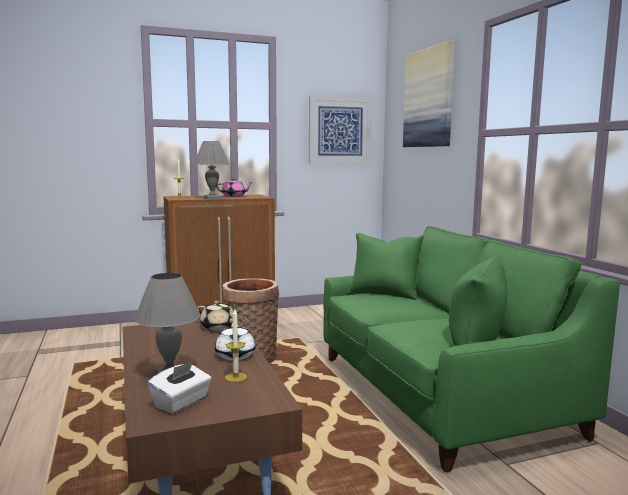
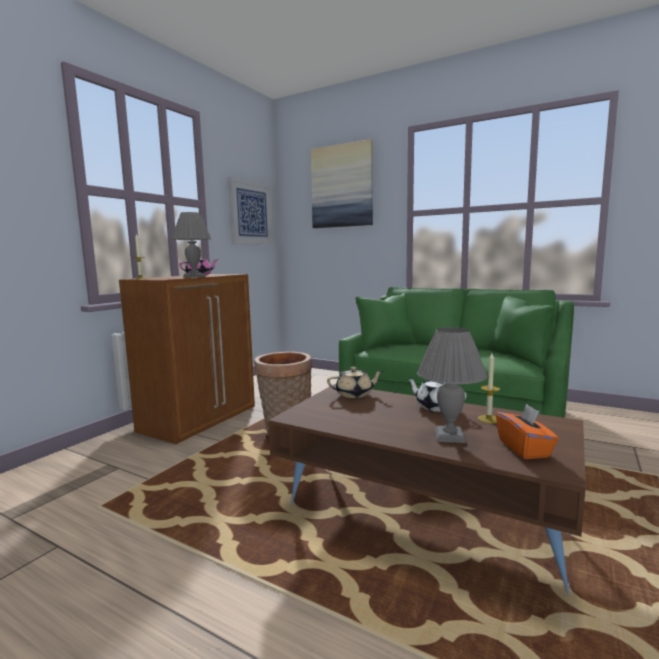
camera: 40 degrees left, 0 degrees up
(181, 403) = (524, 449): white tissue box -> orange tissue box

